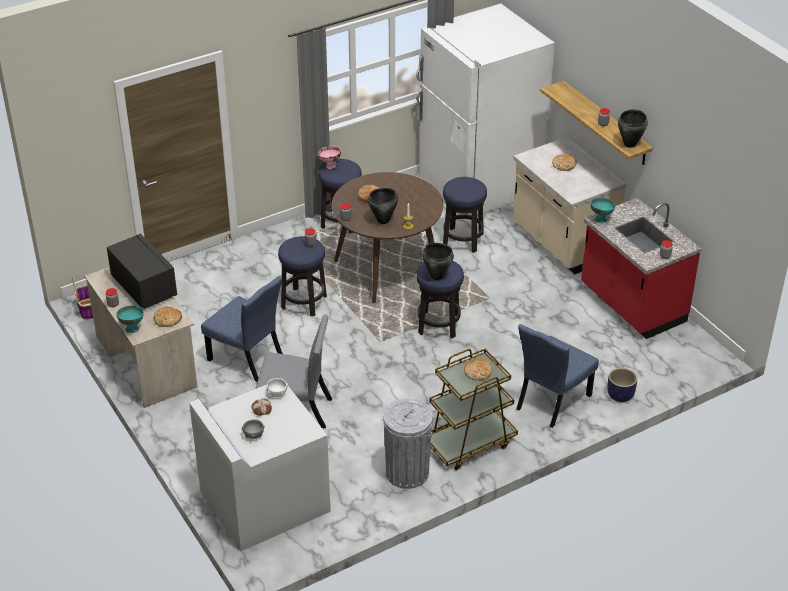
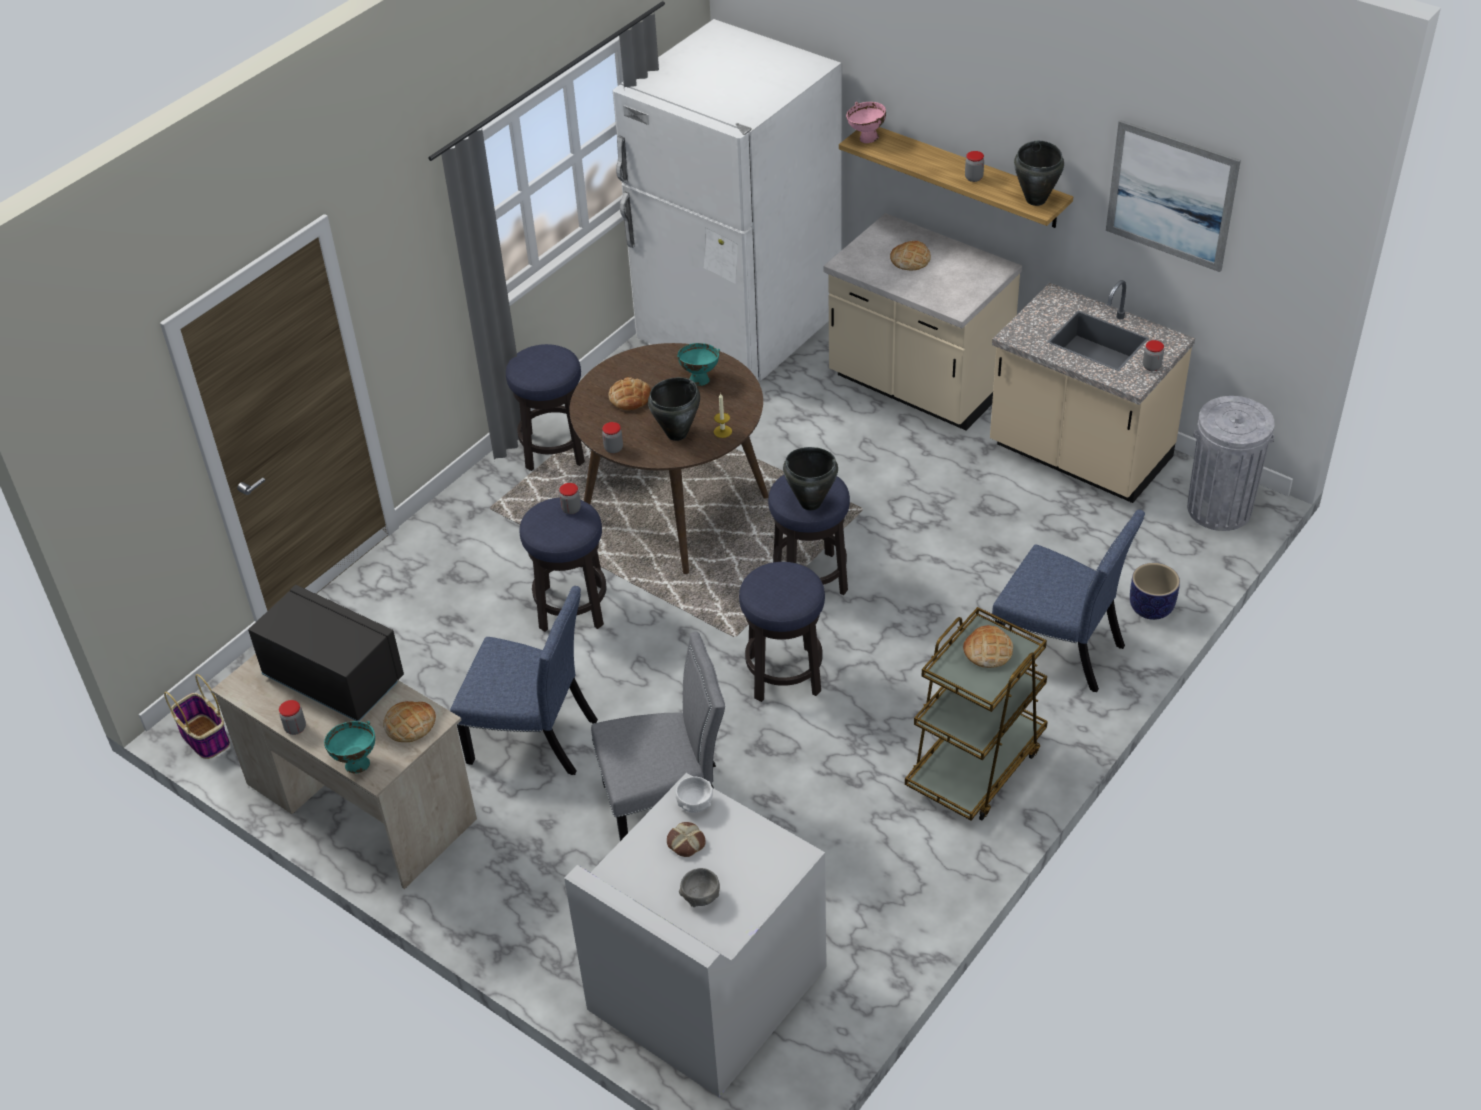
camera: 20 degrees left, 5 degrees up
(330, 166) = (524, 364): pink bowl -> pink bowl (866, 139)
(407, 473) = (909, 852): grey trash can -> grey trash can (1219, 509)
(463, 240) = (765, 425): stool -> stool (784, 674)
(552, 400) = (1057, 649): blue chair -> blue chair turned 75 degrees counterclockwise
(600, 219) = (1019, 334): turquoise bowl -> turquoise bowl (699, 379)
(631, 305) = (1079, 455): red counter -> beige counter
(697, 158) = (1171, 195): none -> picture

